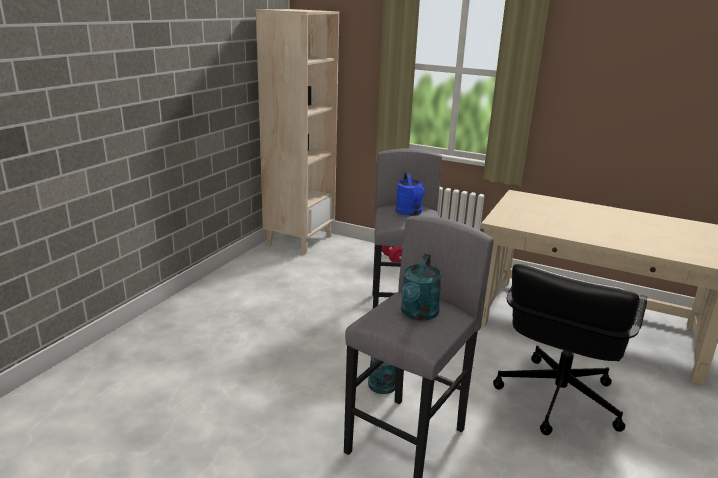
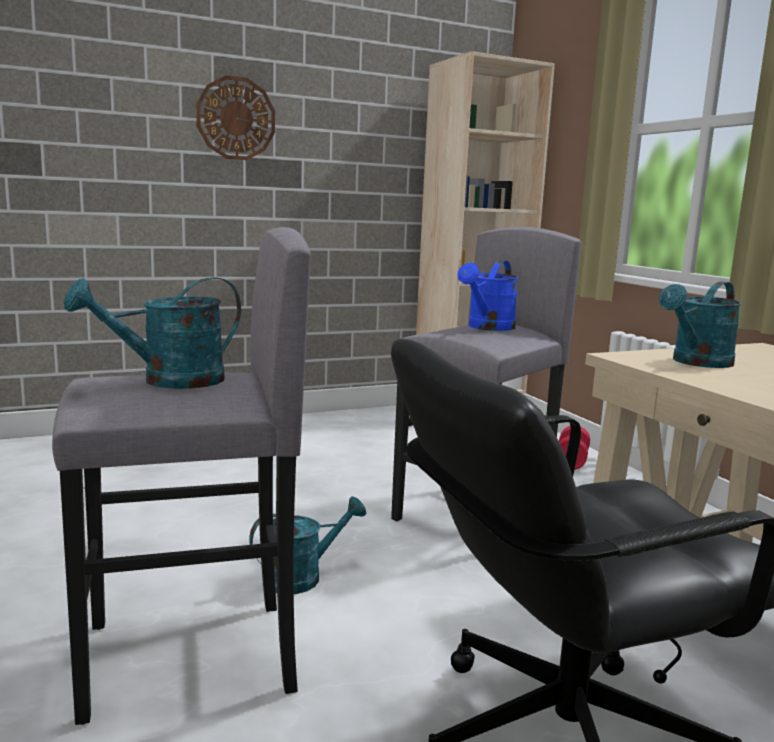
camera: 40 degrees right, 10 degrees down
(153, 71) = (236, 118): none -> wall clock
(523, 217) = (697, 363): none -> turquoise watering can

